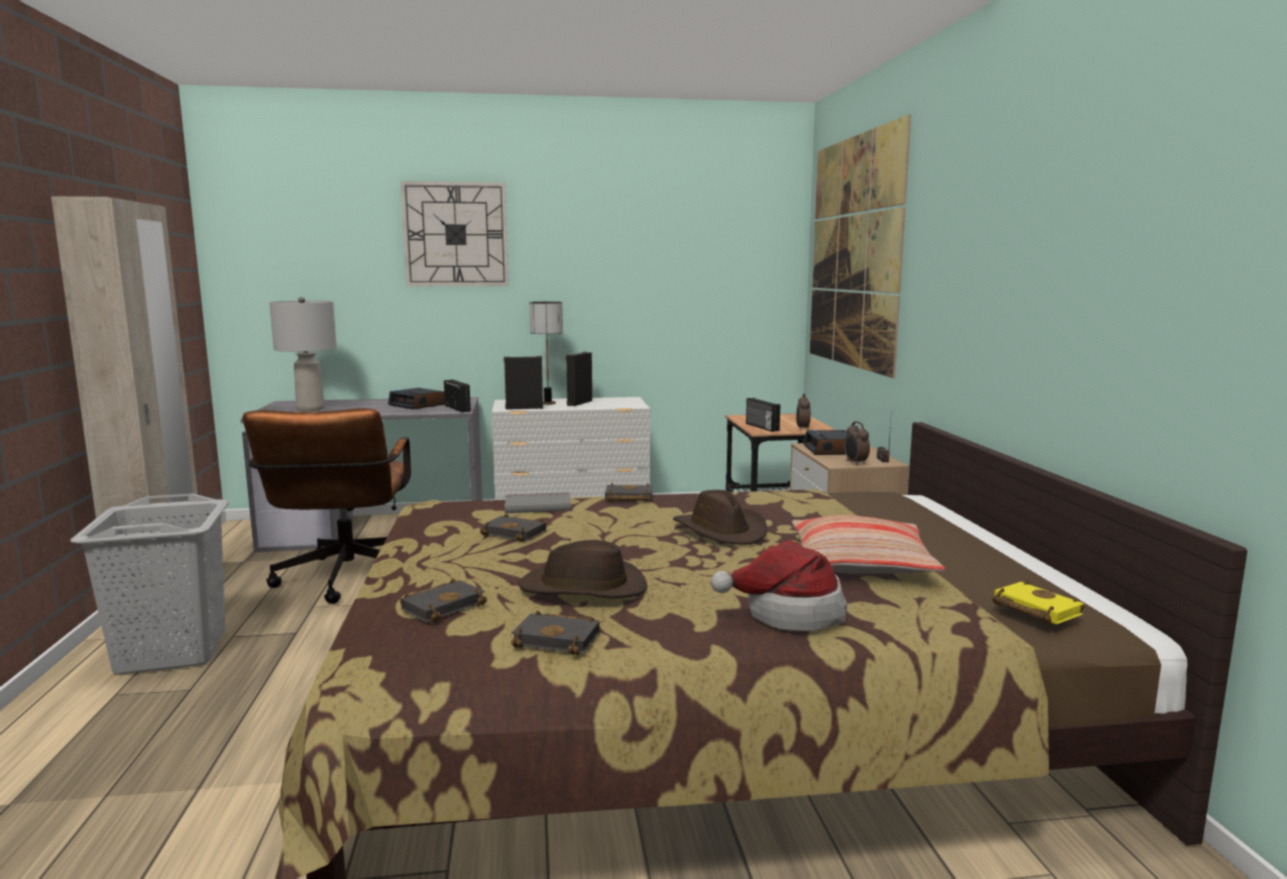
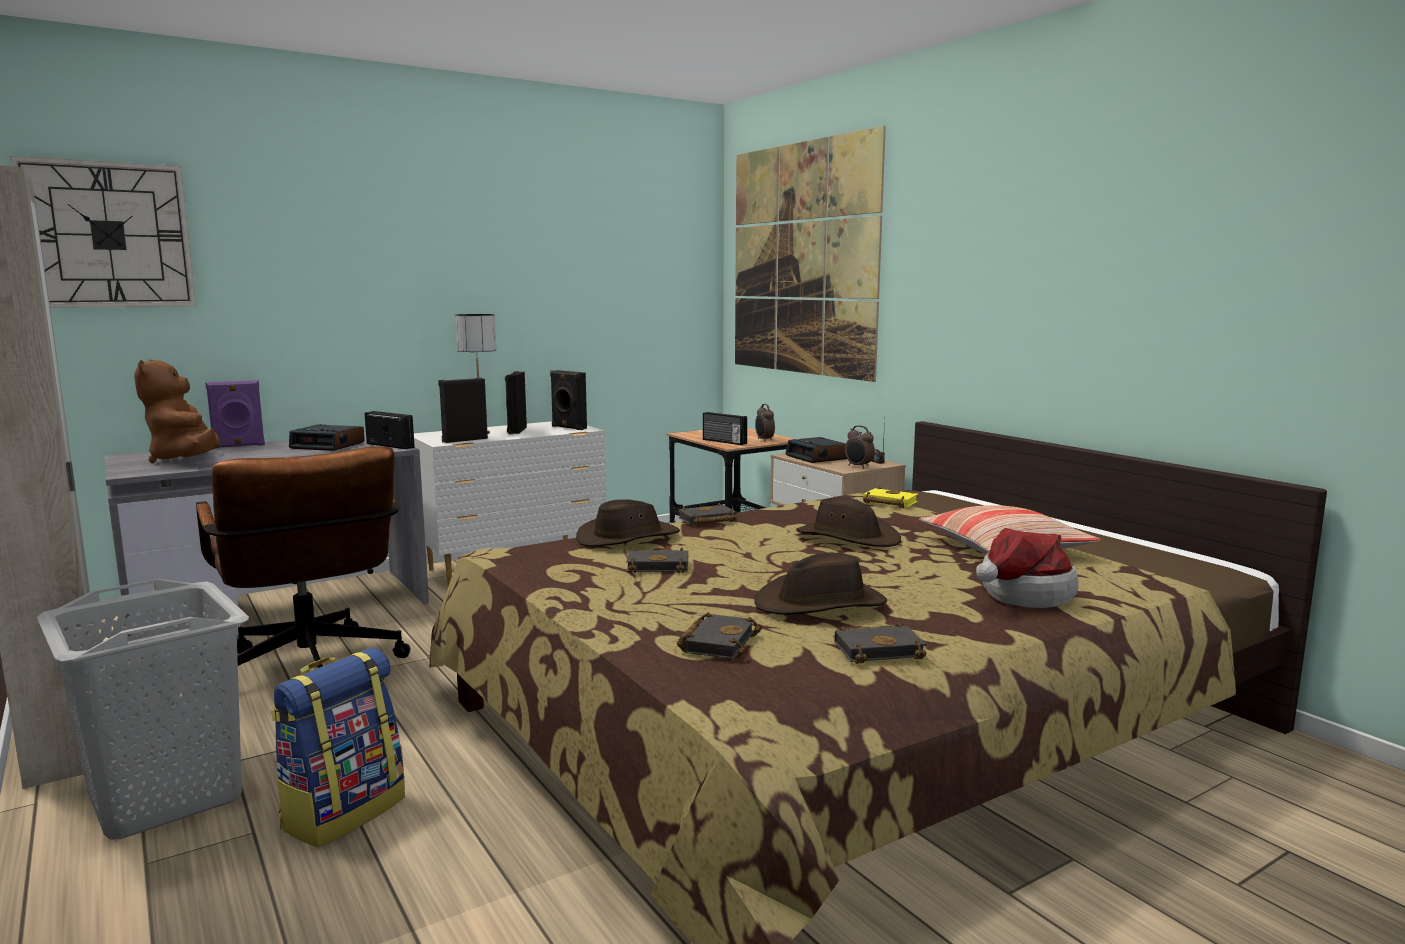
camera: 25 degrees left, 0 degrees up
(253, 690) = (343, 812): none -> backpack
(310, 409) = (186, 460): grey table lamp -> brown plush toy
(362, 400) = (239, 446): none -> purple speaker
(456, 234) = (349, 233): wall clock -> wall clock (108, 235)
(537, 505) = (628, 538): grey book -> brown hat
(624, 403) = (568, 427): none -> black speaker
(1033, 609) = (1171, 563): yellow book -> yellow book (888, 503)

